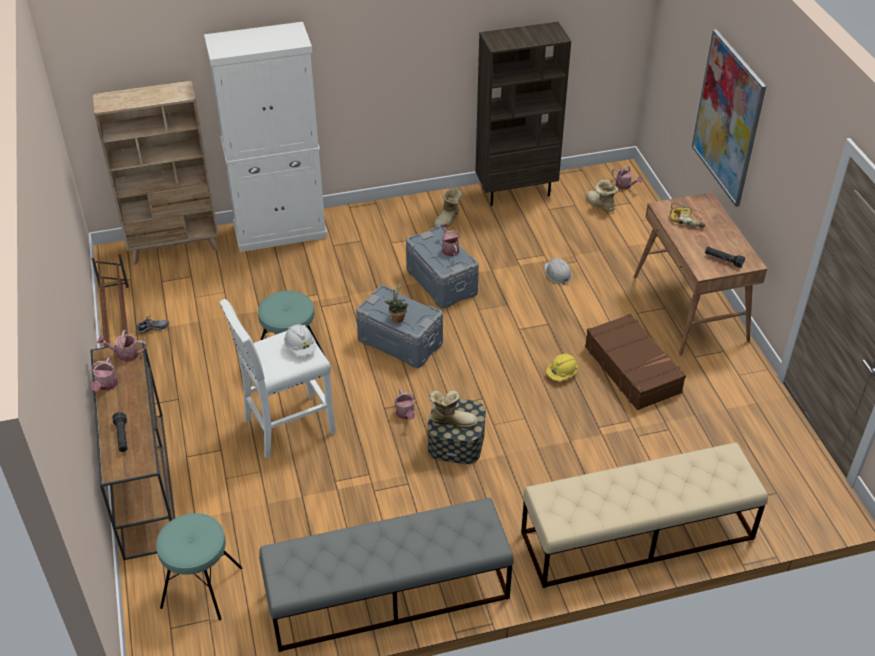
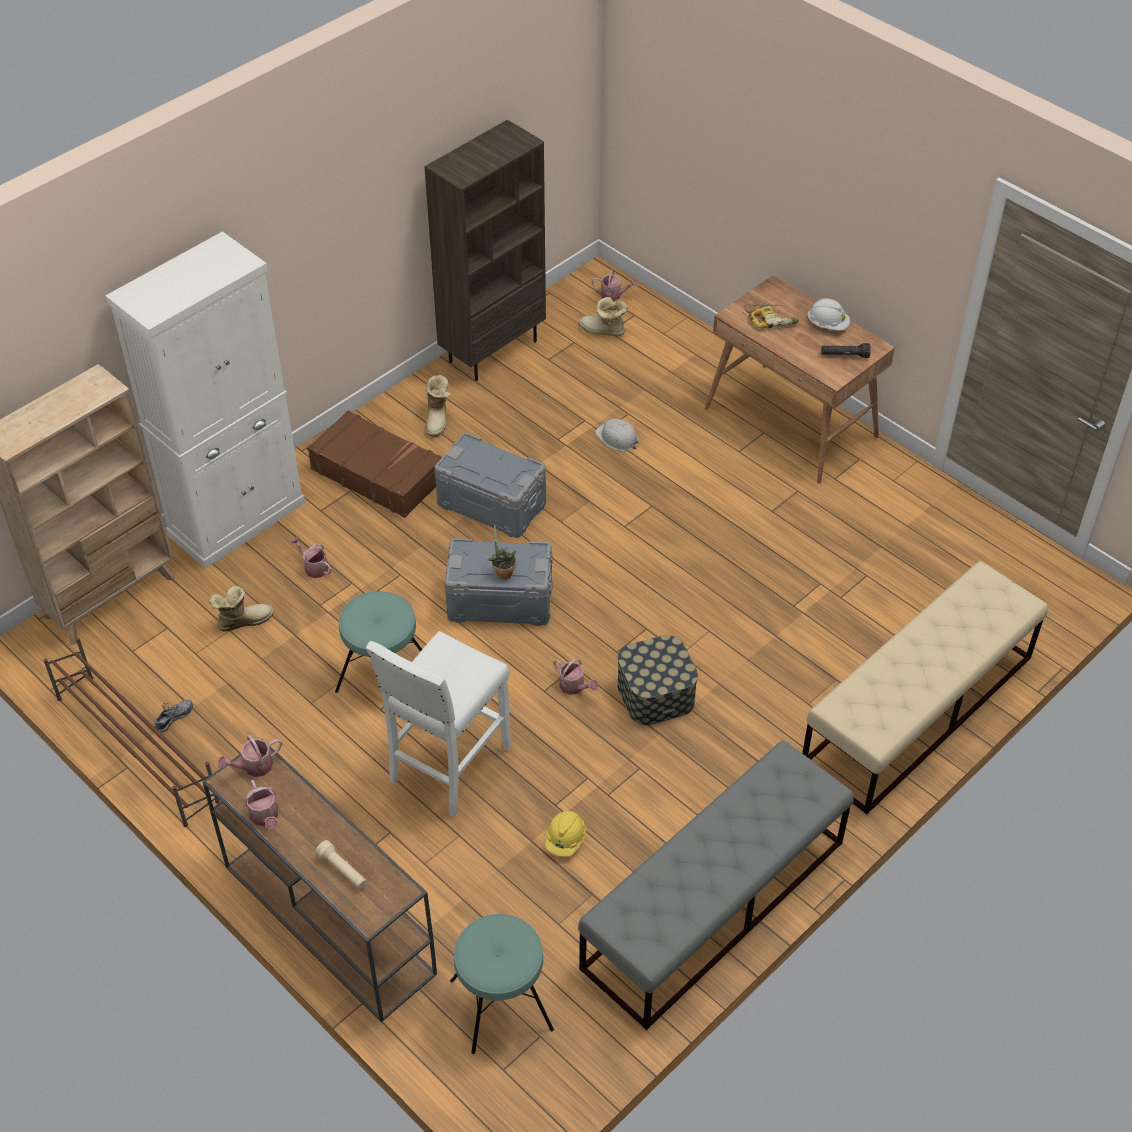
camera: 30 degrees left, 5 degrees up
(122, 437) = (343, 870): black flashlight -> beige flashlight
(300, 347) = (461, 661): white hard hat -> white hard hat (827, 325)
(449, 249) = (496, 459): watering can -> watering can (313, 567)
(452, 420) = (655, 670): boot -> boot (243, 620)
(562, 374) = (711, 560): yellow hard hat -> yellow hard hat (565, 840)
(633, 369) = (782, 521): brown suitcase -> brown suitcase (377, 473)
(728, 118) = (778, 182): picture -> none

